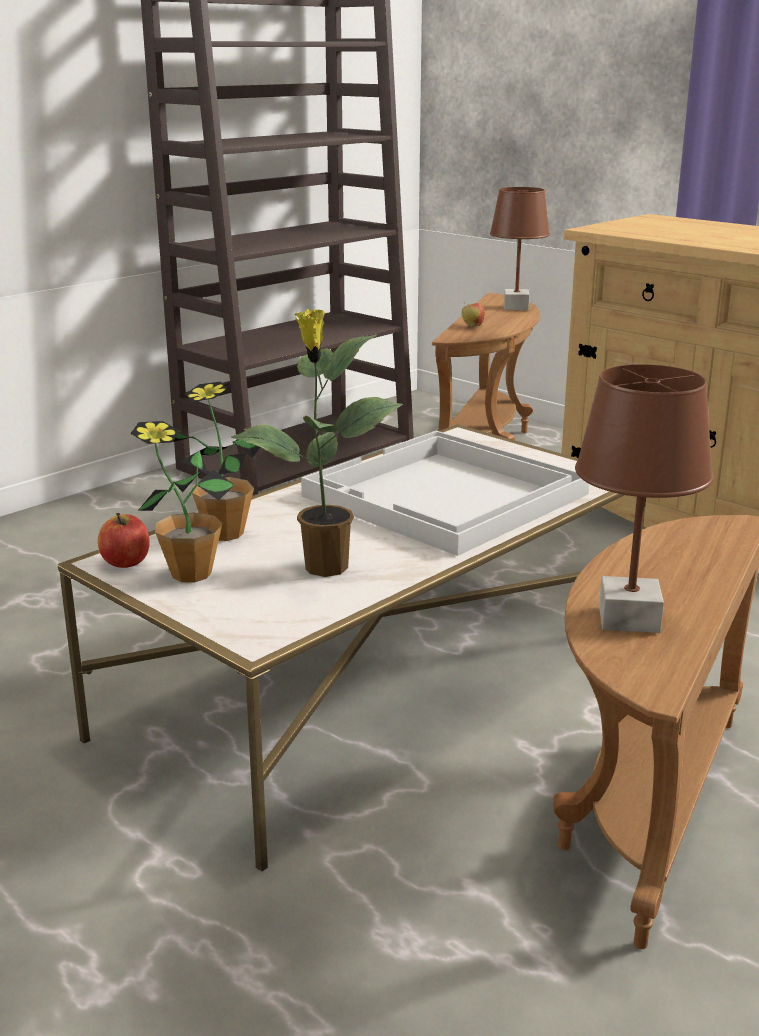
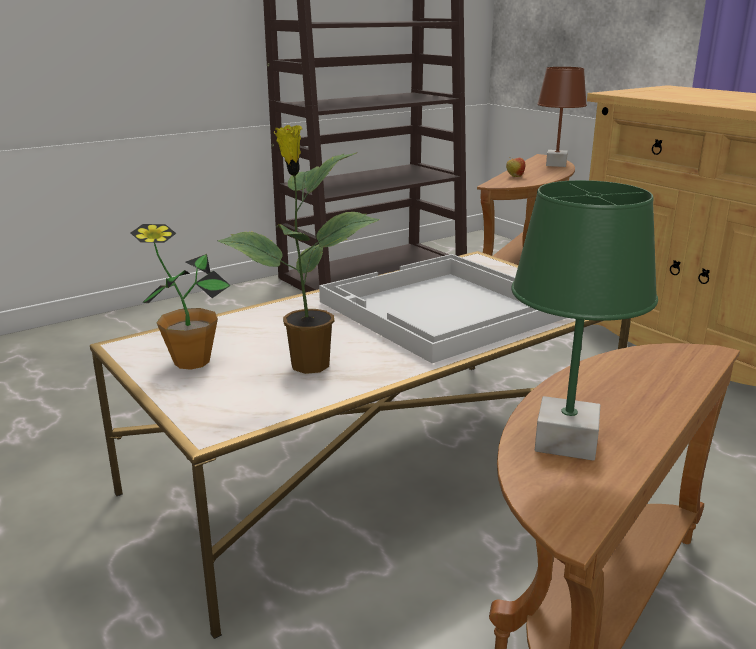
camera: 10 degrees right, 0 degrees up
(126, 562) = (144, 347): apple -> none
(225, 533) = (239, 328): potted plant -> none
(629, 618) = (567, 442): brown table lamp -> green table lamp

